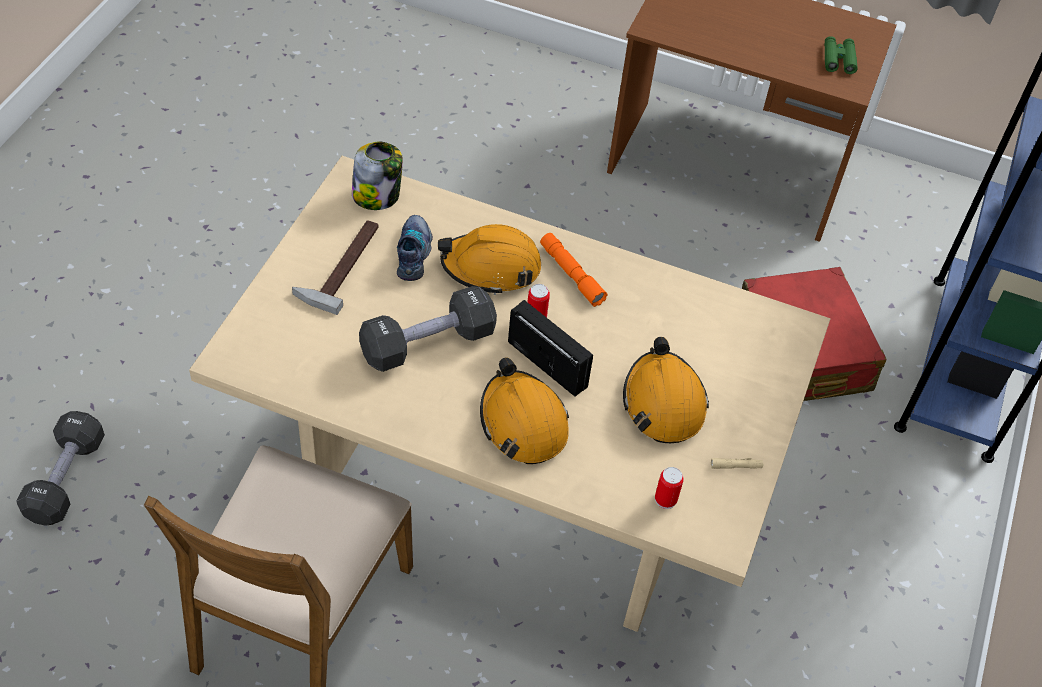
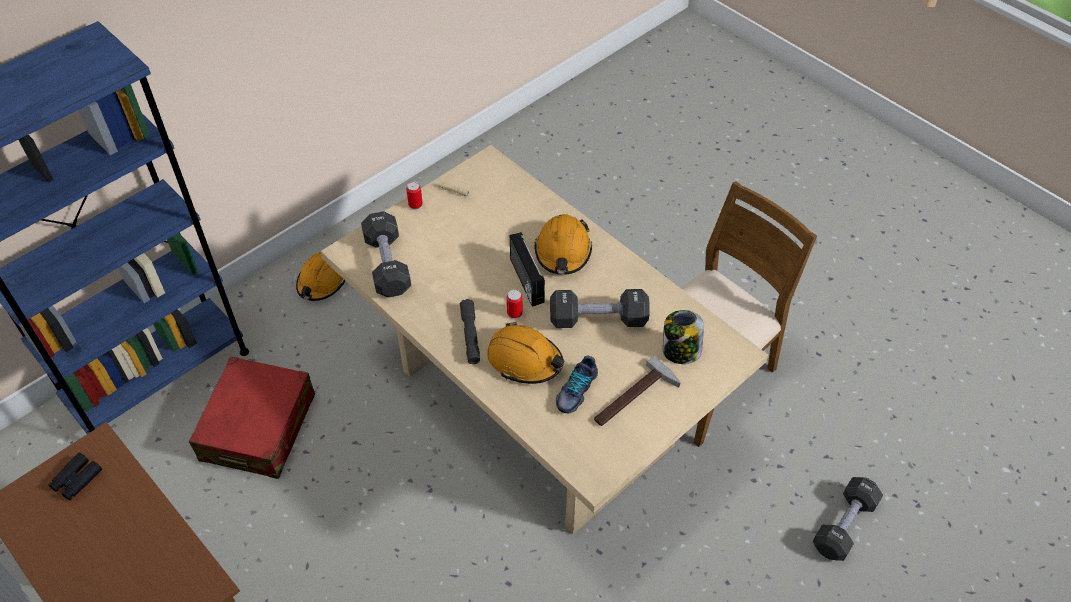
camera: 150 degrees left, 0 degrees up
(377, 195) = (581, 452): jar -> jar (680, 351)
(571, 274) = (470, 335): orange flashlight -> grey flashlight
(663, 402) = (469, 236): orange hard hat -> orange hard hat (322, 282)
(665, 499) = (506, 188): can -> can (415, 205)
(734, 326) = (387, 265): none -> black dumbbell
(838, 59) = (77, 480): green binoculars -> black binoculars

